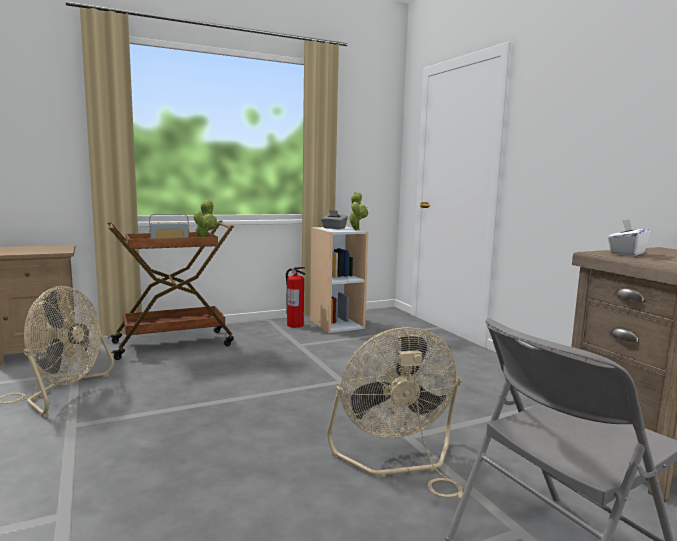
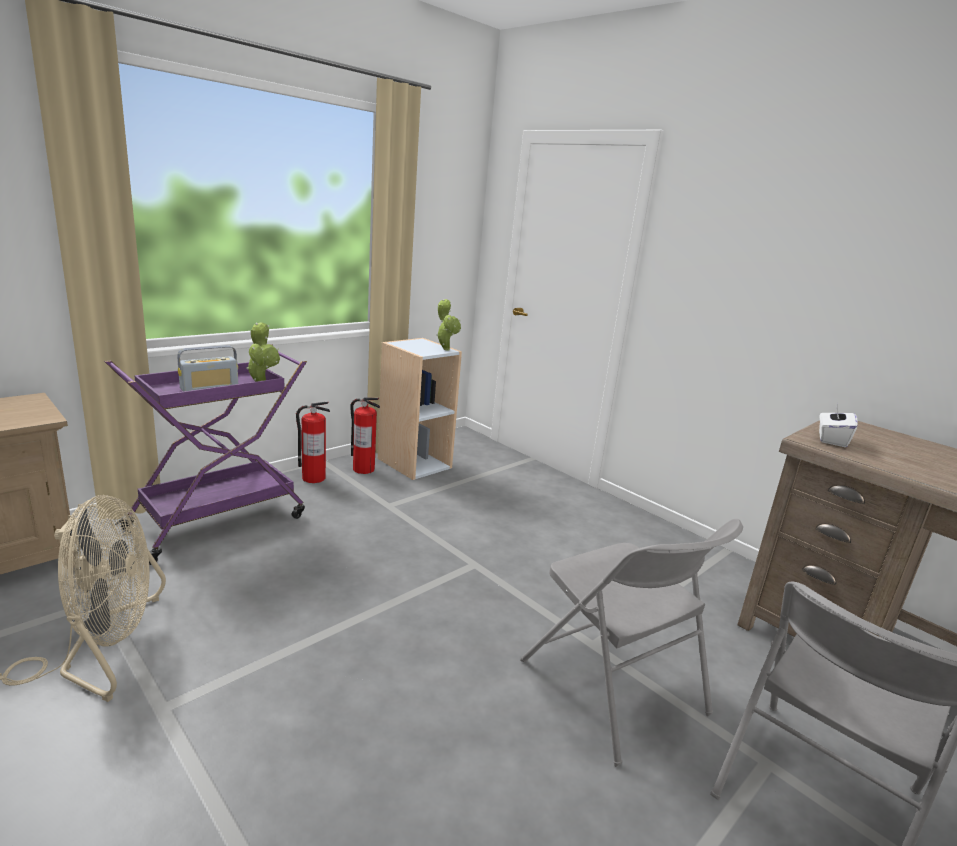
camera: 20 degrees left, 10 degrees up
(173, 344) = (218, 523): brown cart -> purple cart
(254, 327) = (313, 478): none -> fire extinguisher
(334, 228) = (413, 344): grey tissue box -> none
(405, 462) = (612, 687): beige fan -> grey chair

